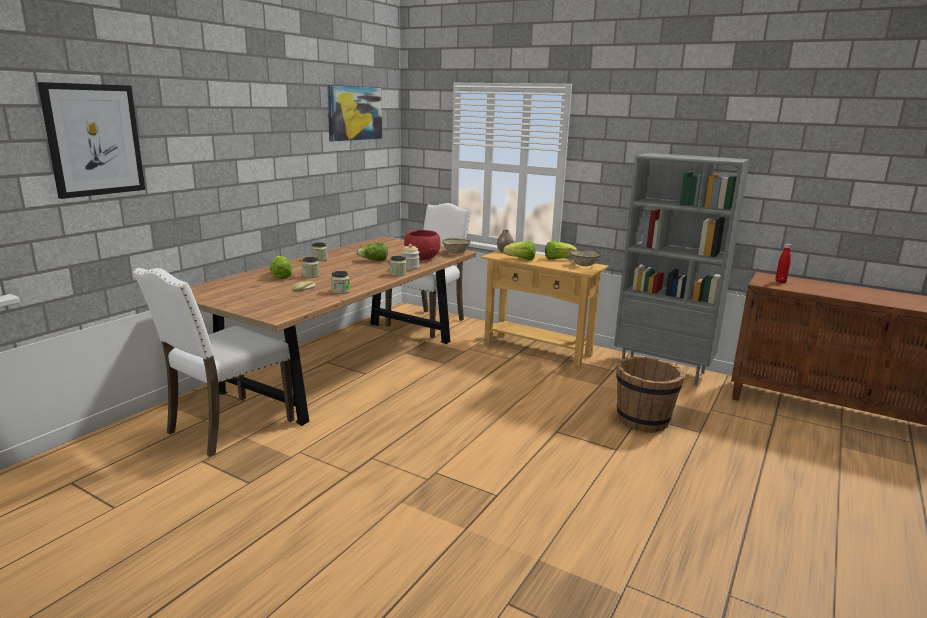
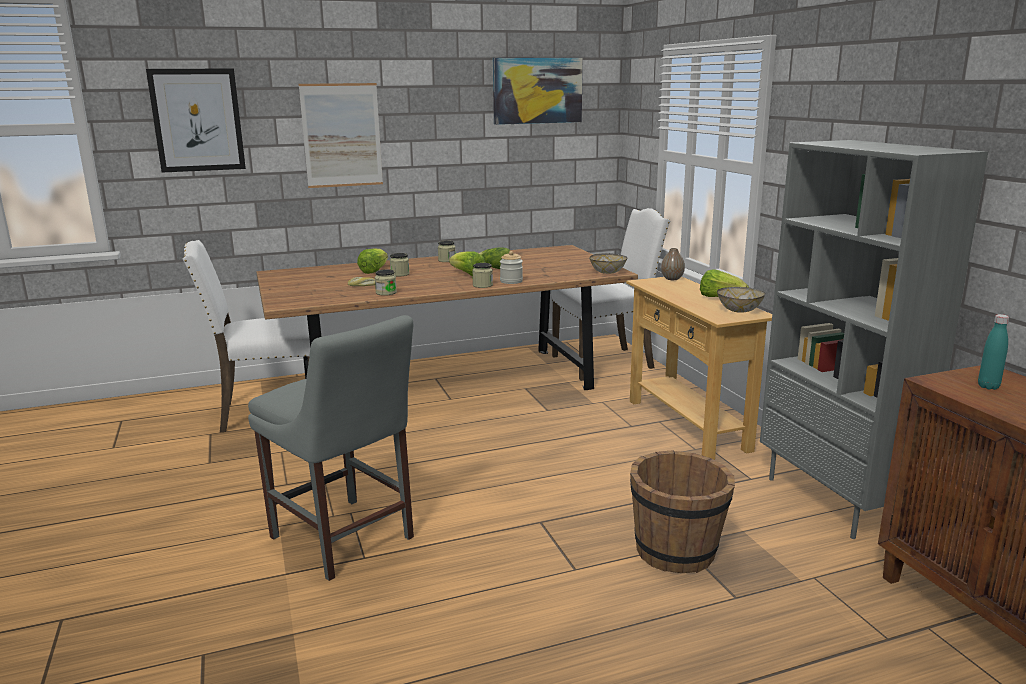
camera: 40 degrees right, 0 degrees up
(223, 153) = (342, 135): none -> picture
(422, 259) = (550, 273): red bowl -> none
(465, 490) = (345, 540): none -> grey chair
(521, 259) = (667, 291): lettuce -> lettuce (467, 274)
(780, 282) = (988, 386): red bottle -> turquoise bottle

